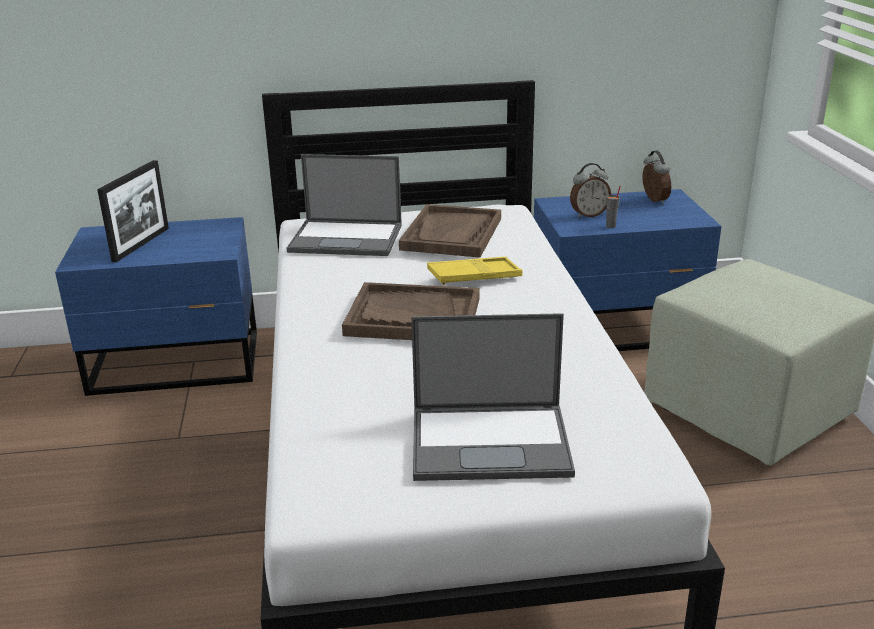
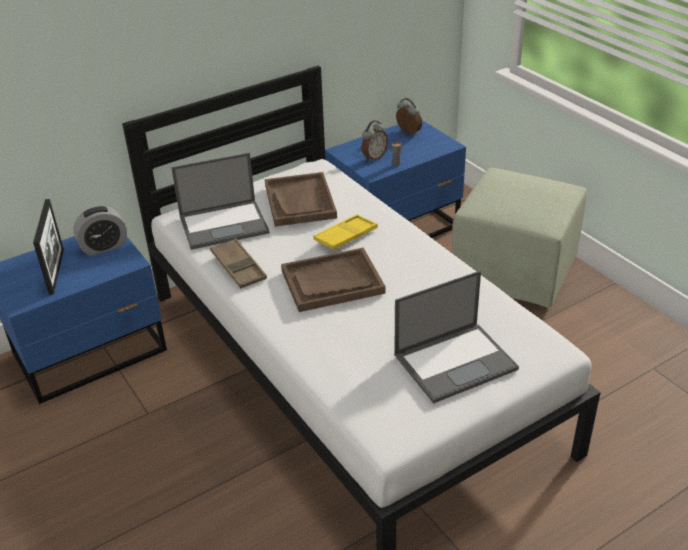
camera: 25 degrees left, 10 degrees up
(208, 234) = (104, 247): none -> alarm clock
(320, 279) = (238, 267): none -> brown tray

